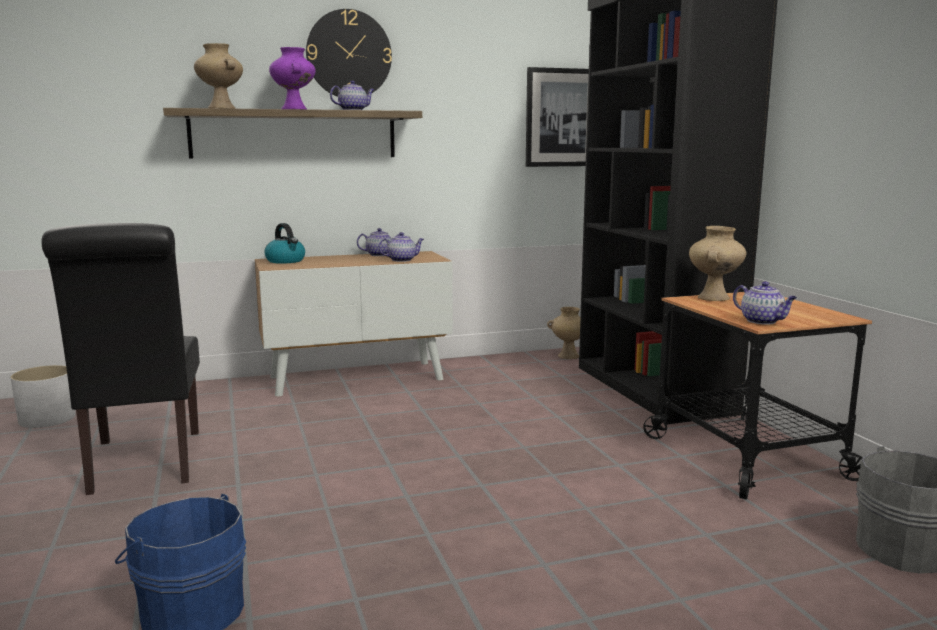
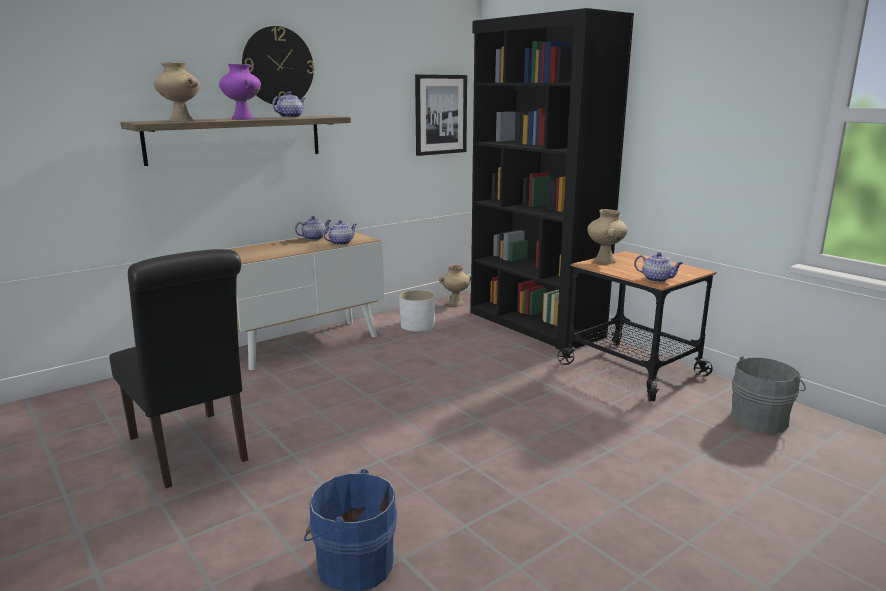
camera: 20 degrees left, 5 degrees up
(47, 418) = (49, 423): white planter -> white planter (417, 325)
(286, 261) = (242, 252): kettle -> none

